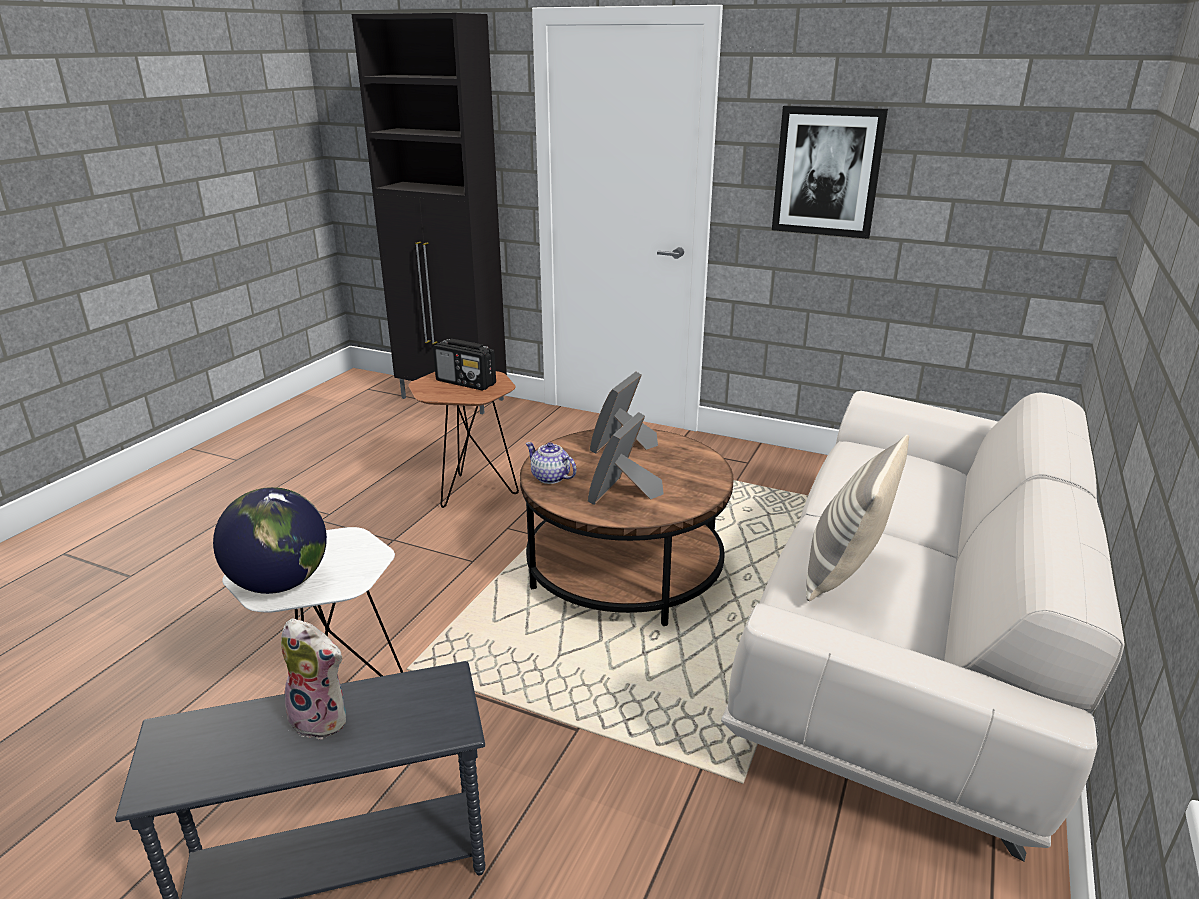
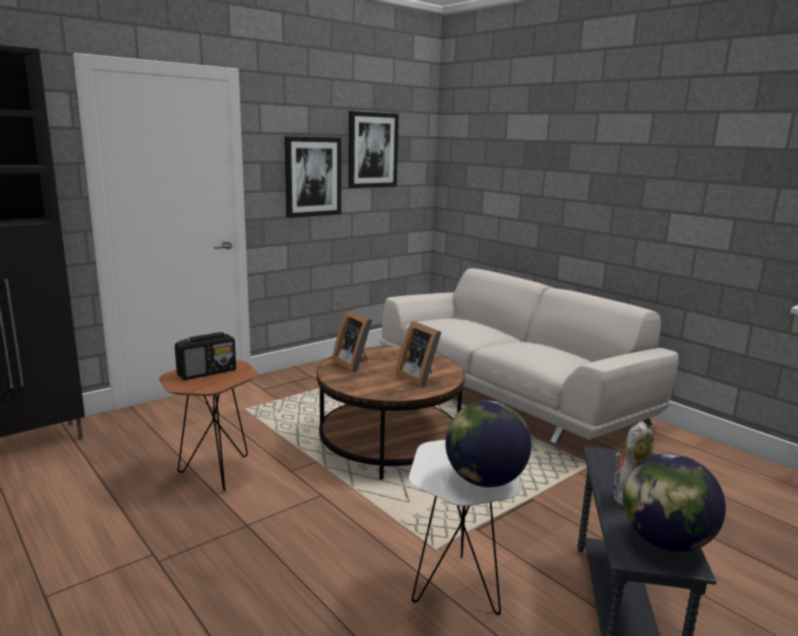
camera: 65 degrees left, 10 degrees down
(204, 762) = (665, 541): none -> globe
(550, 478) = (375, 390): teapot -> none
(844, 572) = (543, 354): pillow -> none
(961, 133) = (372, 150): none -> picture

